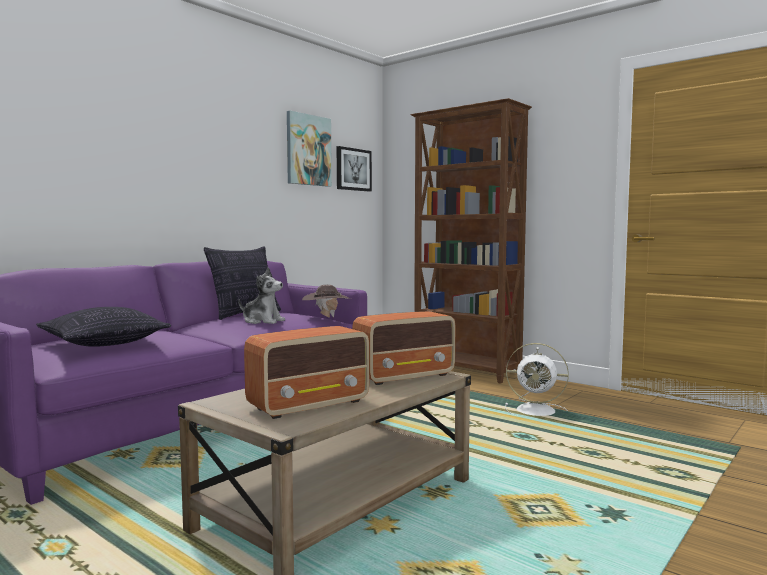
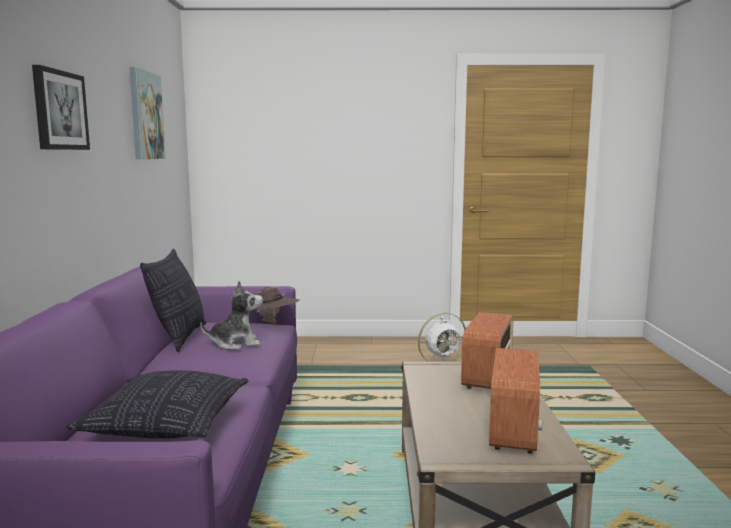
camera: 40 degrees left, 5 degrees up
(353, 169) = (172, 135): picture -> picture (59, 110)
(466, 371) = (323, 344): brown bookcase -> none

